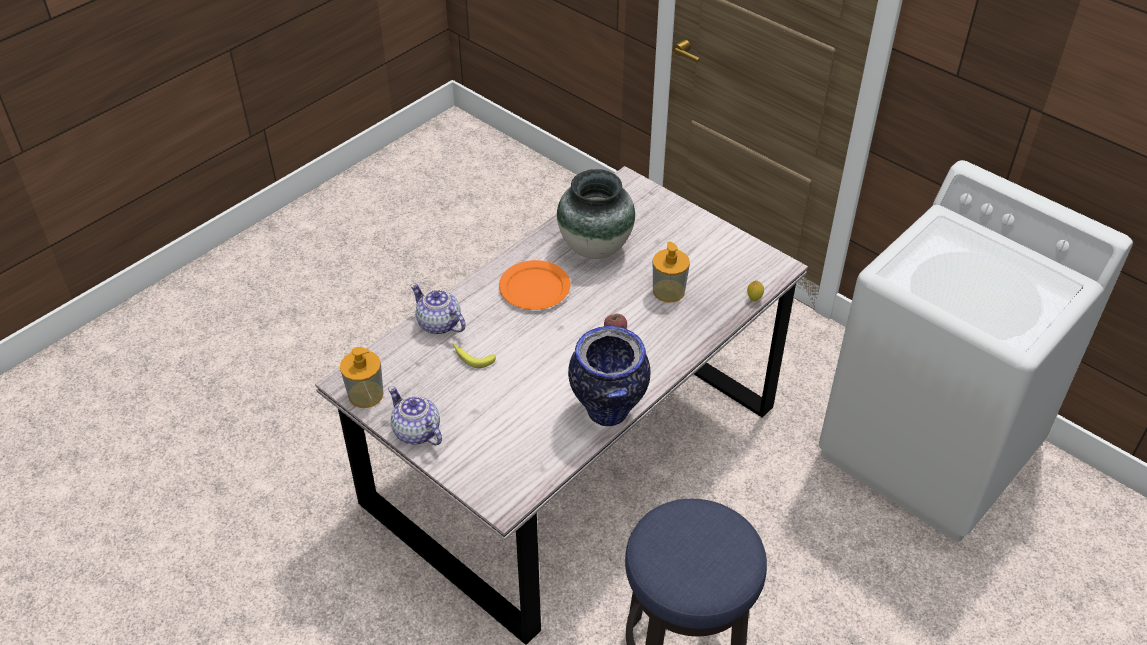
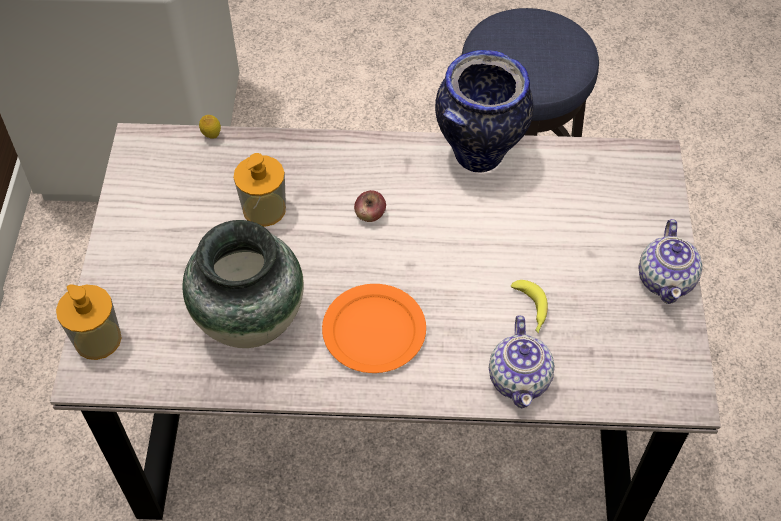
camera: 130 degrees left, 10 degrees up
(365, 394) = (678, 363): soap dispenser -> soap dispenser (97, 339)

